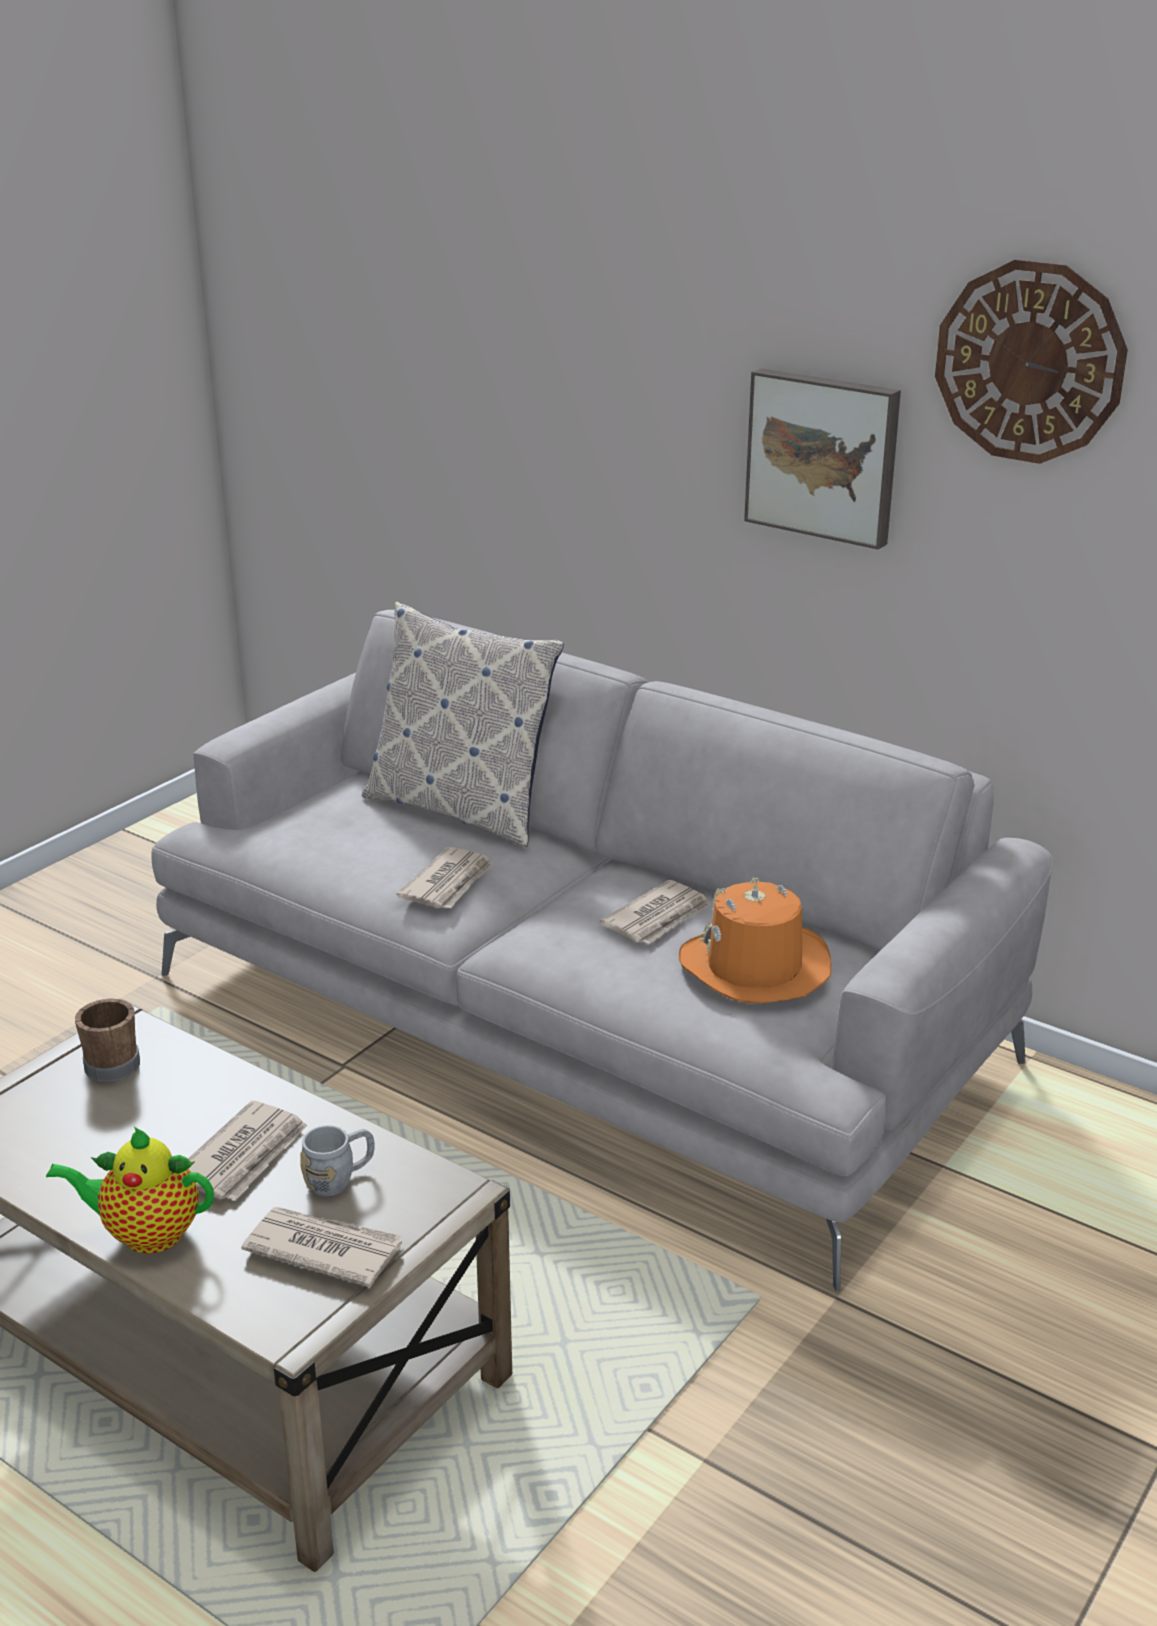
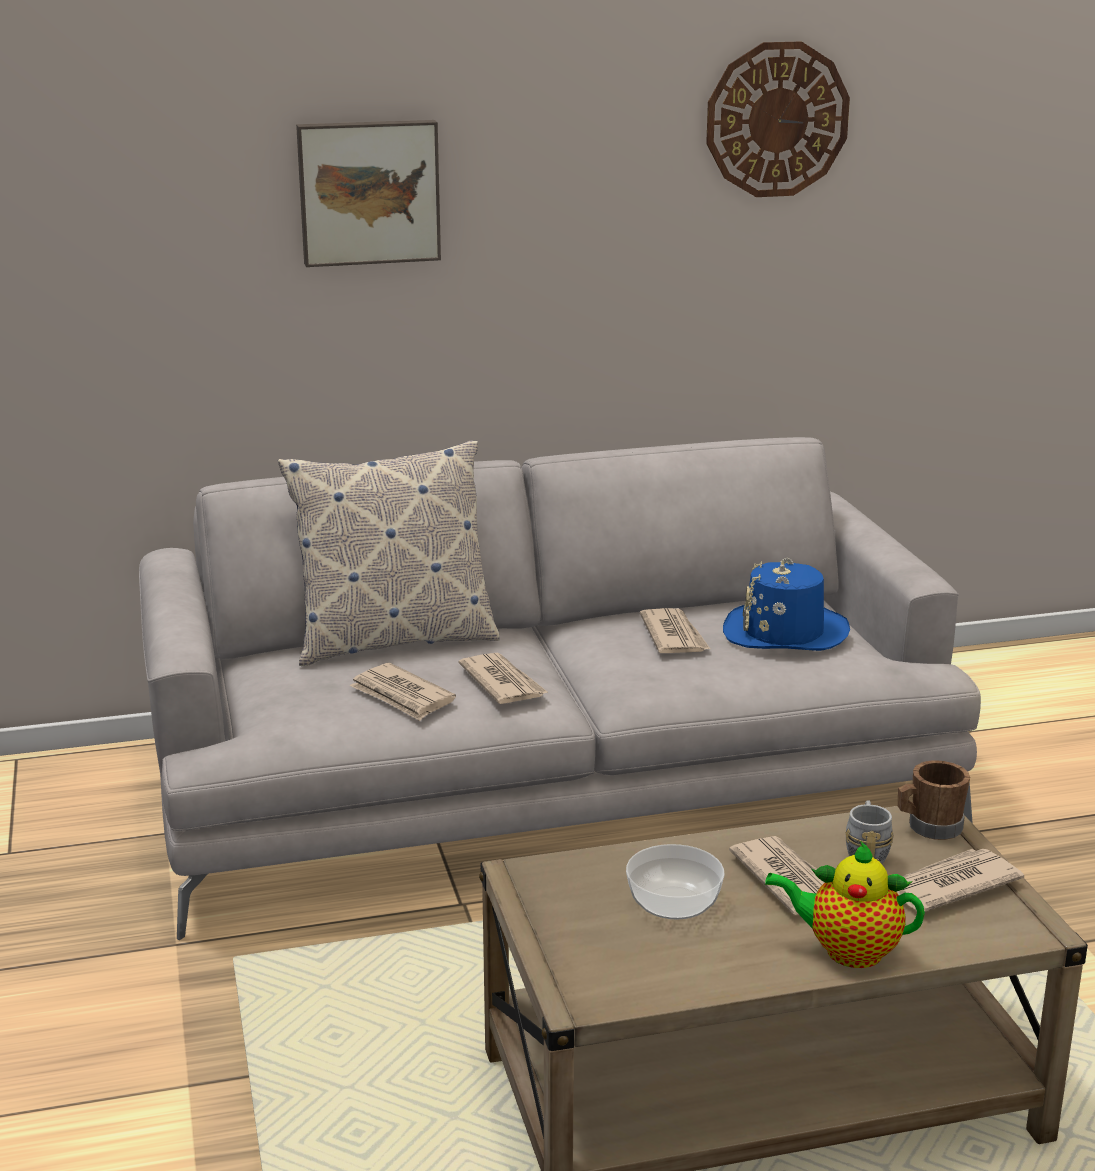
camera: 50 degrees left, 5 degrees down
(108, 1063) = (571, 897): brown mug -> brown mug (929, 827)
(145, 1113) = (672, 903): none -> bowl
(146, 1234) = (847, 951): teapot -> teapot turned 60 degrees clockwise
(365, 855) = (402, 696): none -> newspaper
(754, 967) = (784, 632): orange hat -> blue hat
(824, 456) = (611, 229): picture -> picture (368, 192)

